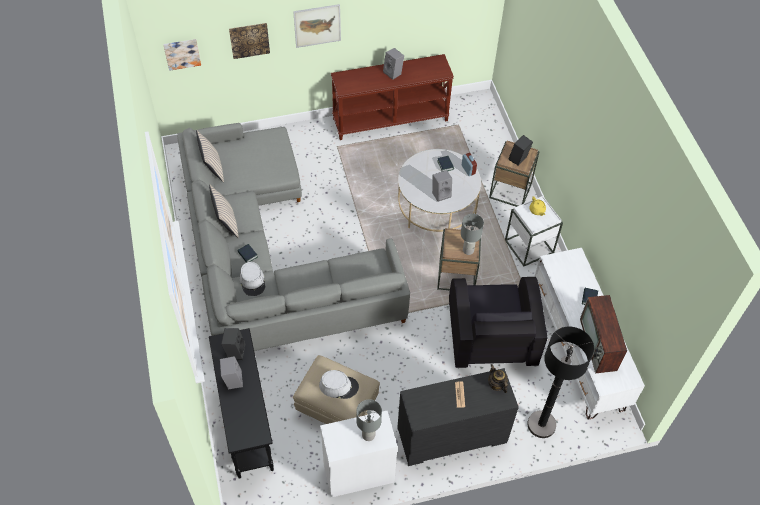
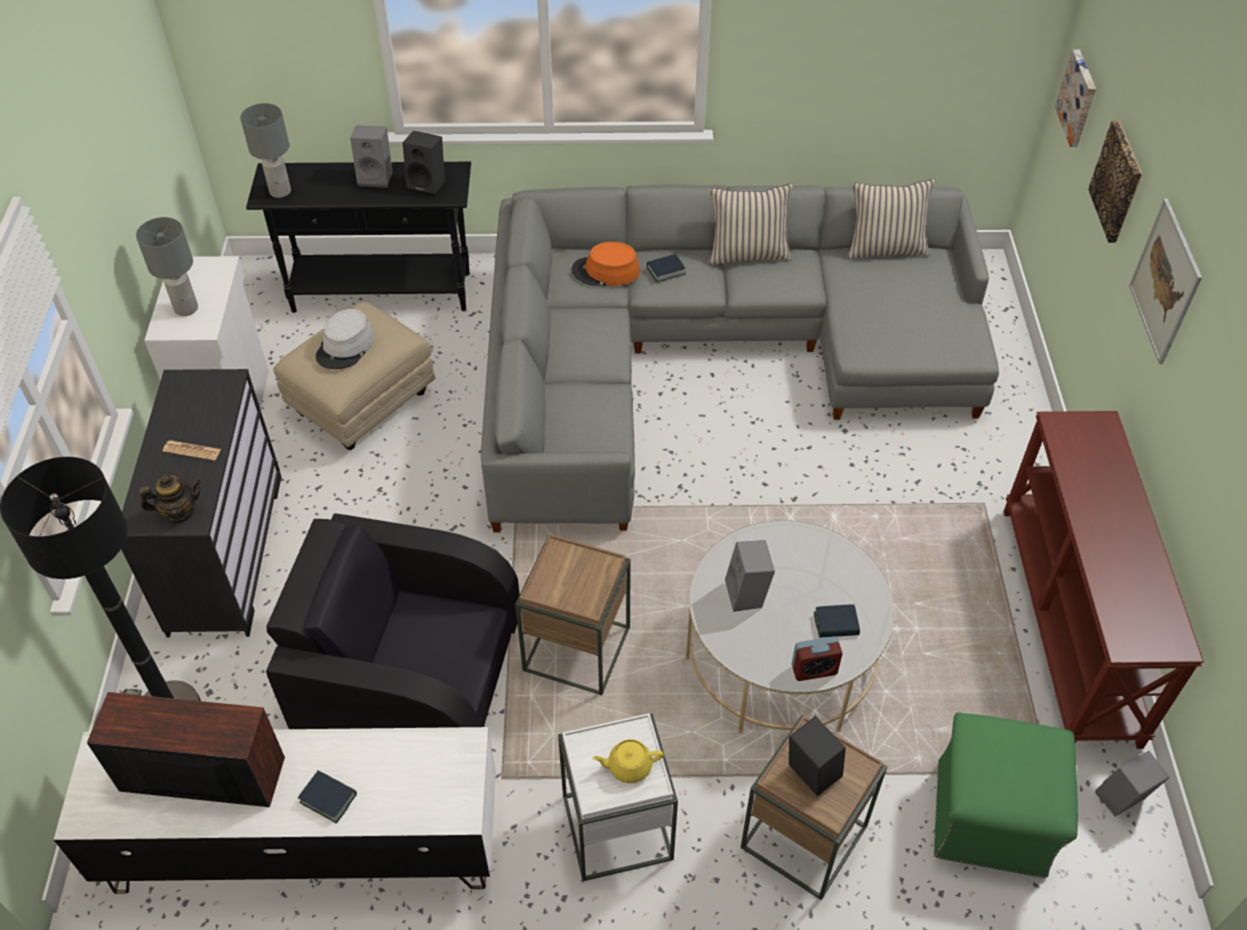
camera: 105 degrees right, 5 degrees down
(252, 281) = (606, 271): grey hat -> orange hat
(393, 73) = (1120, 530): grey speaker -> grey speaker (1121, 801)
(468, 250) = (553, 586): grey table lamp -> grey table lamp (280, 191)
(482, 139) = (992, 818): none -> green ottoman

